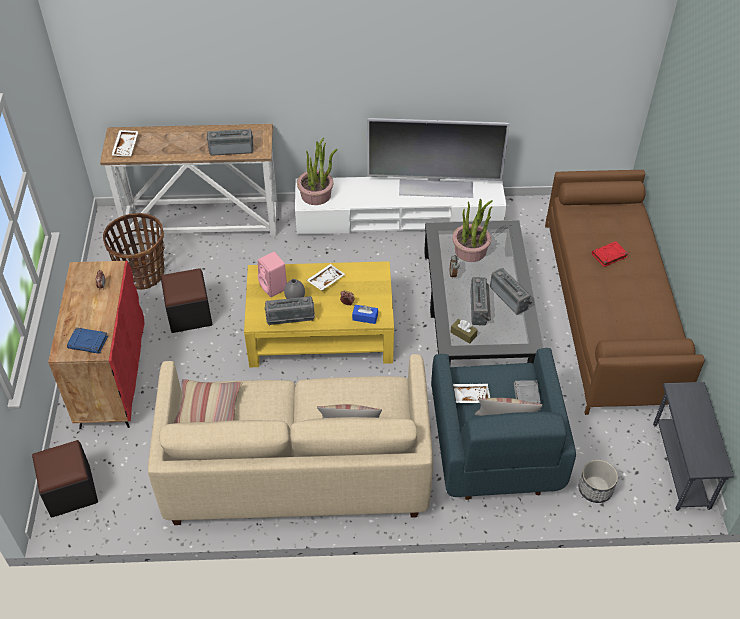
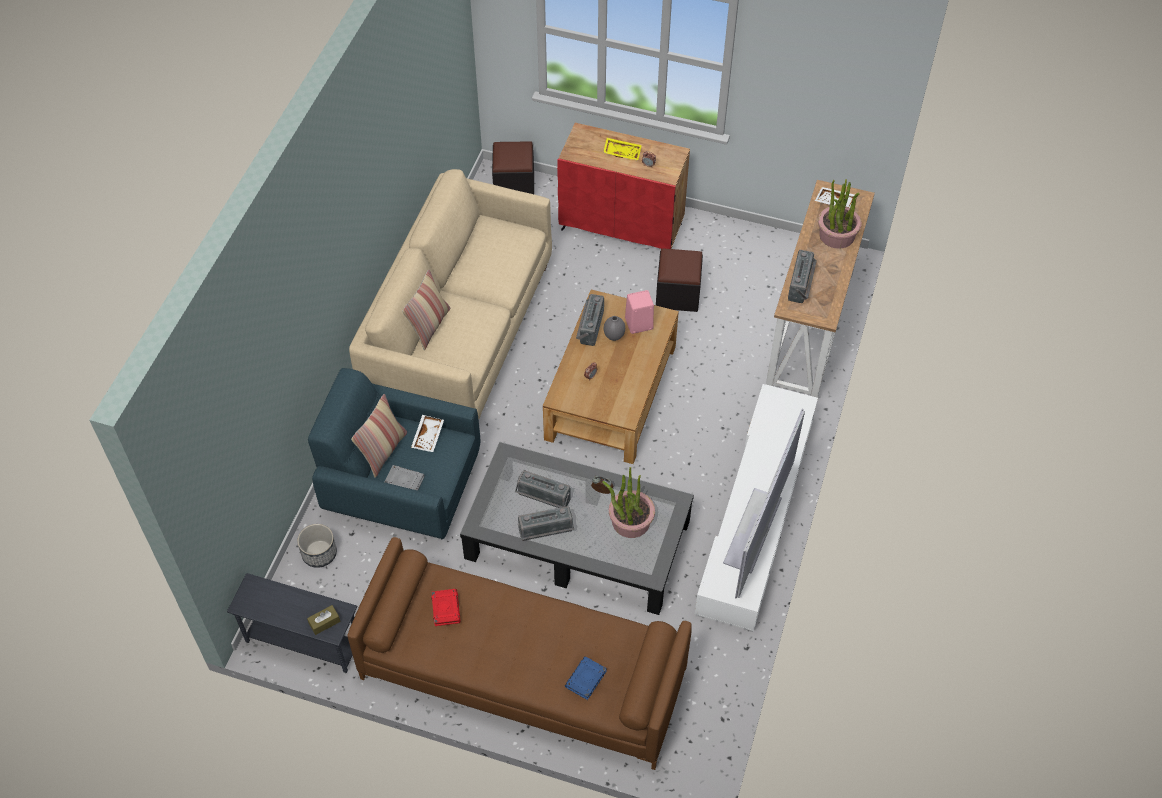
camera: 110 degrees right, 5 degrees up
(87, 310) = (622, 152): none -> yellow tray
(88, 342) = (584, 148): blue book -> blue book (585, 679)
(143, 274) = (748, 268): basket -> none
(209, 409) = (503, 238): pillow -> none
(316, 194) = (782, 409): potted plant -> potted plant (836, 235)
(320, 331) = (611, 392): yellow coffee table -> brown coffee table
(325, 280) = (630, 367): white tray -> none
(365, 317) = (566, 385): blue tissue box -> none
(463, 334) = (516, 471): brown tissue box -> brown tissue box (324, 622)
(609, 256) = (550, 641): red book -> red book (445, 608)

